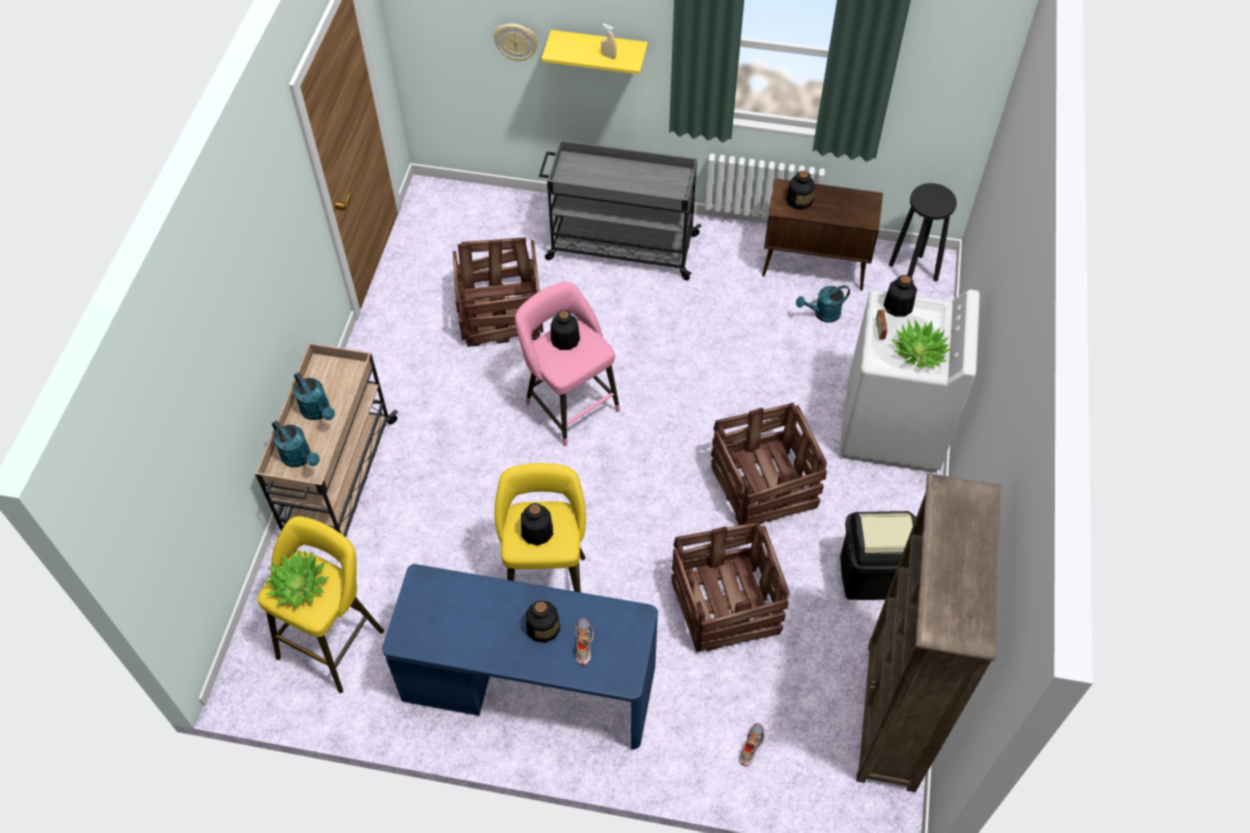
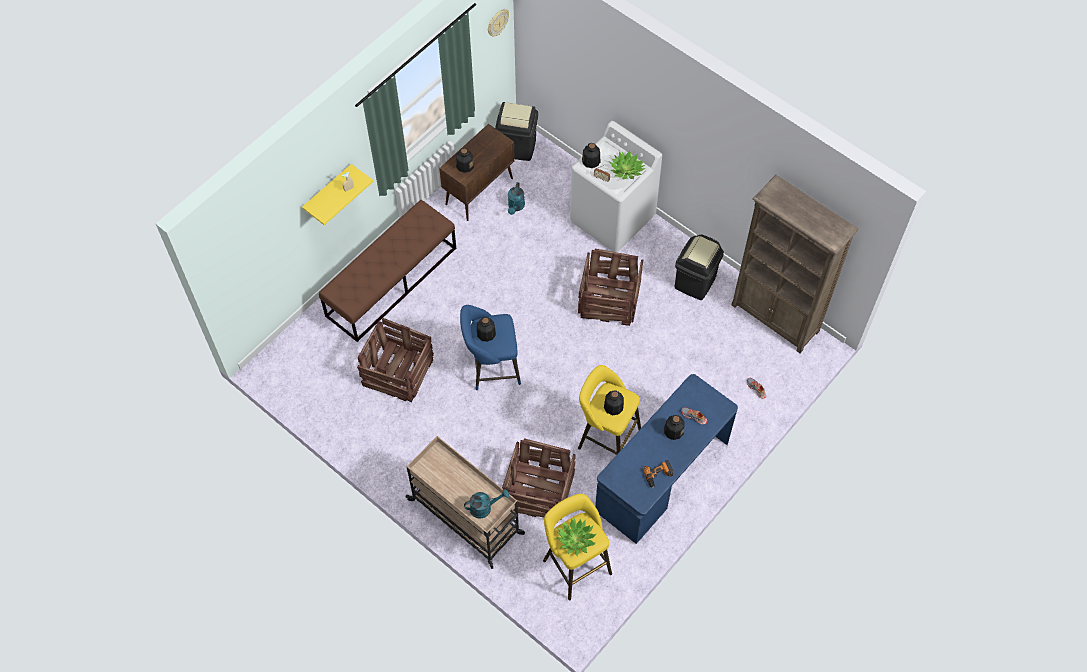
camera: 60 degrees left, 5 degrees up
(318, 412) = (456, 484): turquoise watering can -> none
(457, 642) = (658, 475): none -> power drill
(516, 41) = (285, 231): wall clock -> wall clock (497, 22)
(569, 403) = (491, 367): pink stool -> blue stool
(620, 247) = (392, 281): grey cart -> brown bench
(725, 605) = (671, 358): crate -> crate (539, 491)
(913, 272) = (517, 147): black stool -> black trash can

